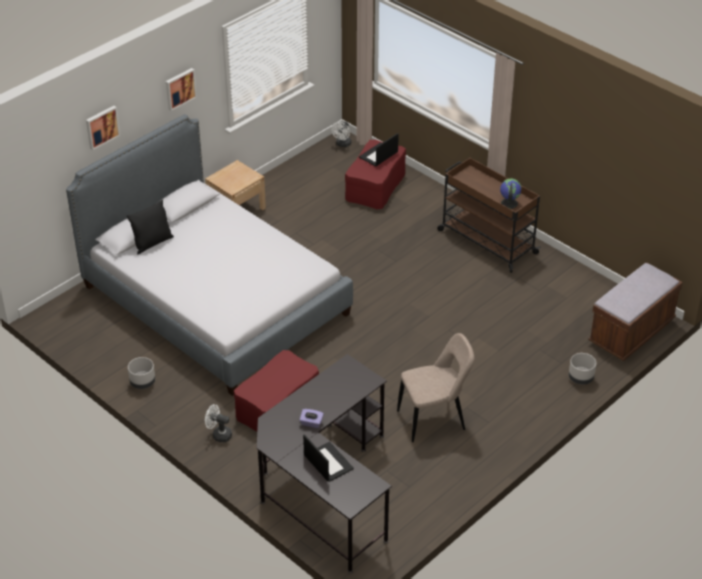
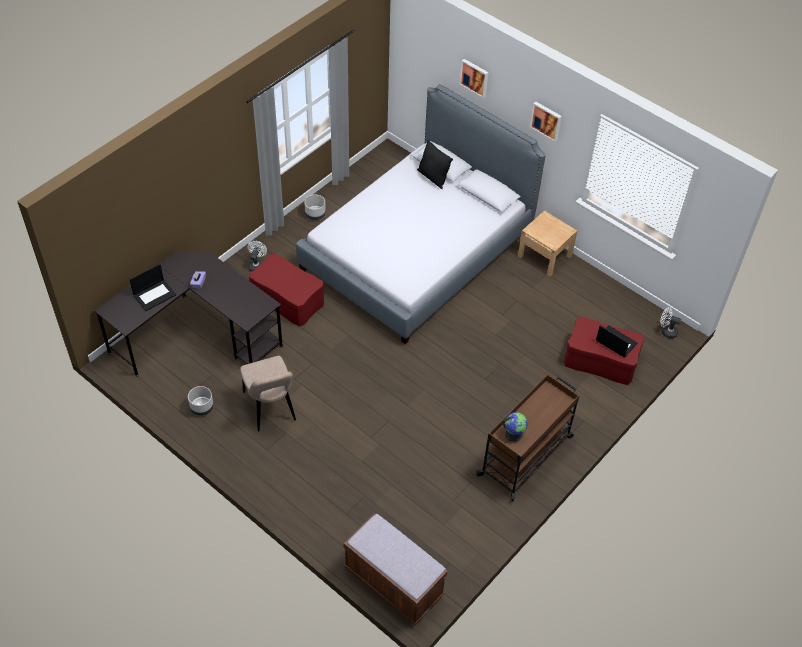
camera: 85 degrees right, 10 degrees up
(580, 378) = (324, 529): grey planter -> grey planter (201, 408)

